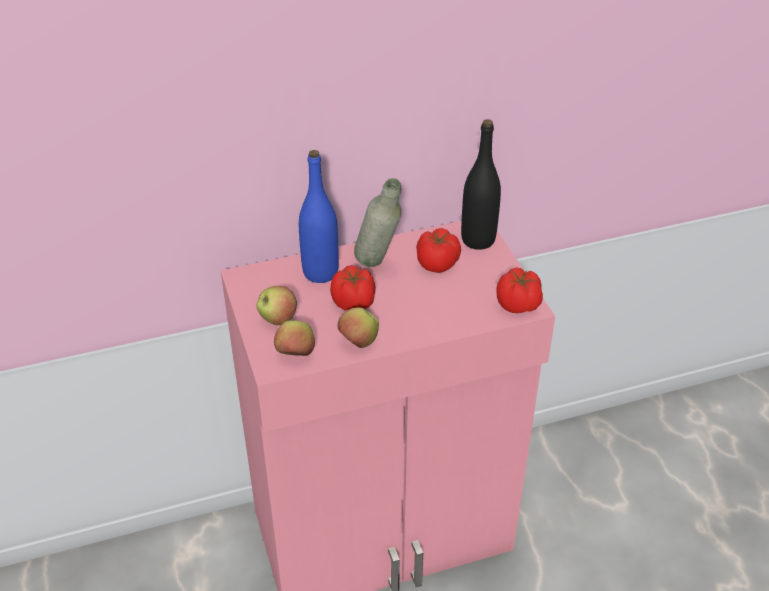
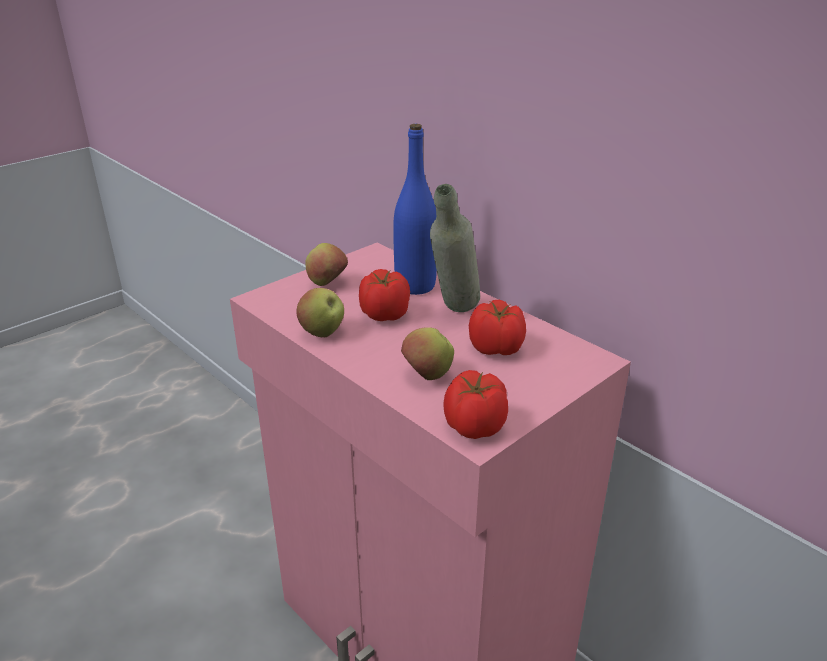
camera: 65 degrees right, 10 degrees down
(296, 355) = (282, 305): apple -> apple (427, 375)
(478, 240) = (572, 365): black bottle -> none

